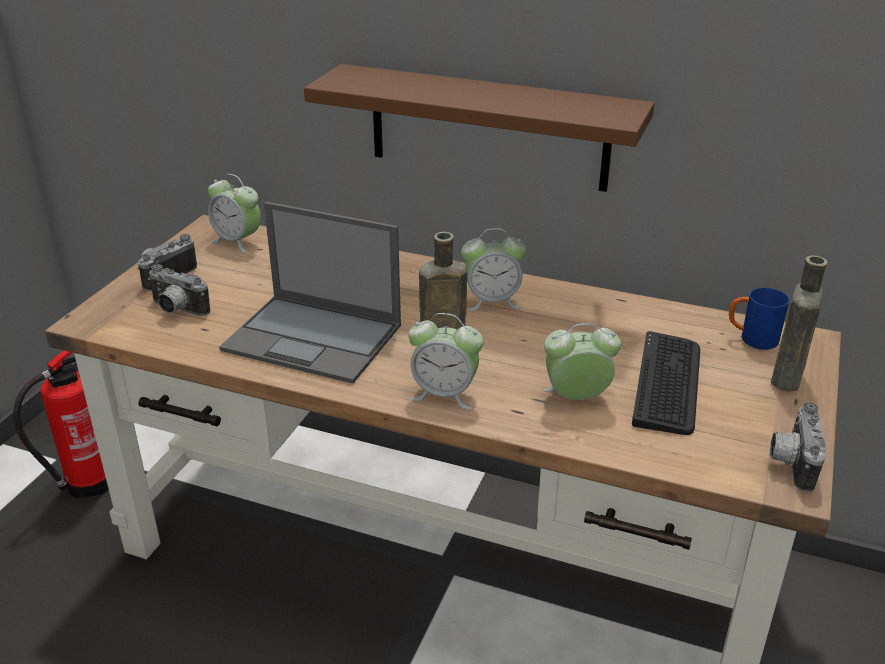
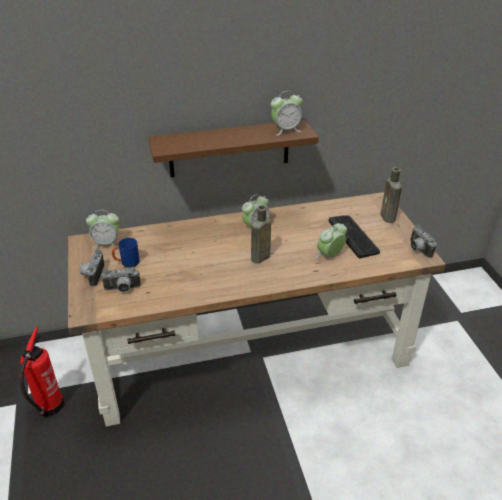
camera: 35 degrees left, 5 degrees up
(315, 338) = (203, 275): laptop -> none
(445, 394) = (282, 276): alarm clock -> alarm clock (285, 130)
(751, 339) = (362, 206): blue mug -> blue mug (127, 263)

